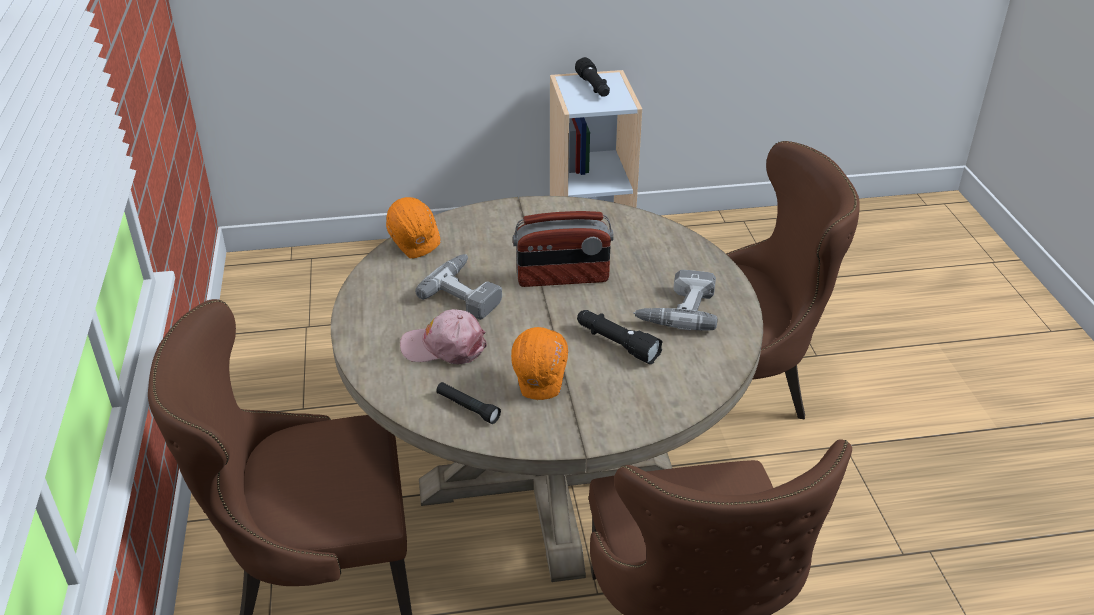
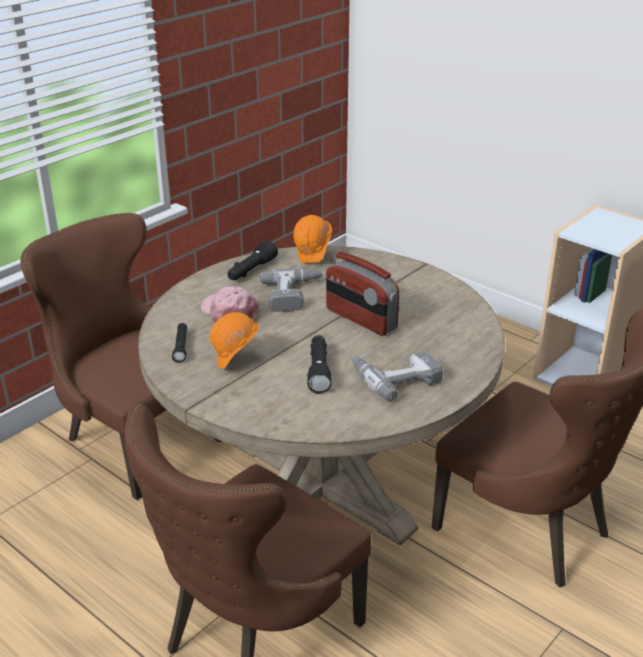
camera: 50 degrees right, 5 degrees down
(593, 87) = (612, 225): black flashlight -> black flashlight (251, 270)

